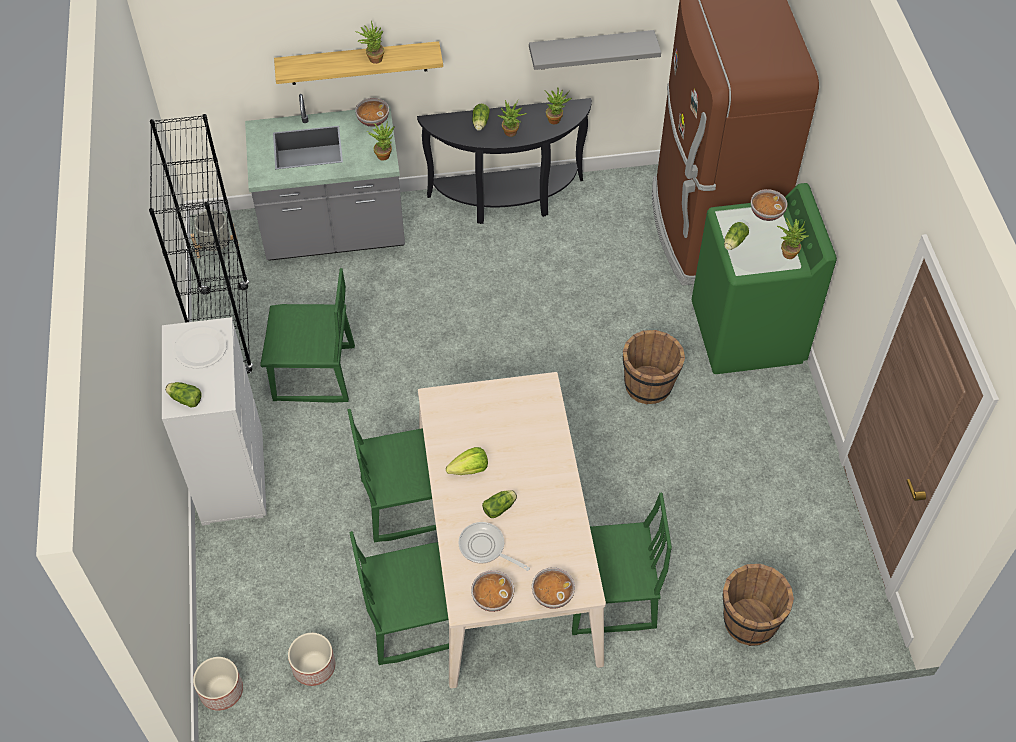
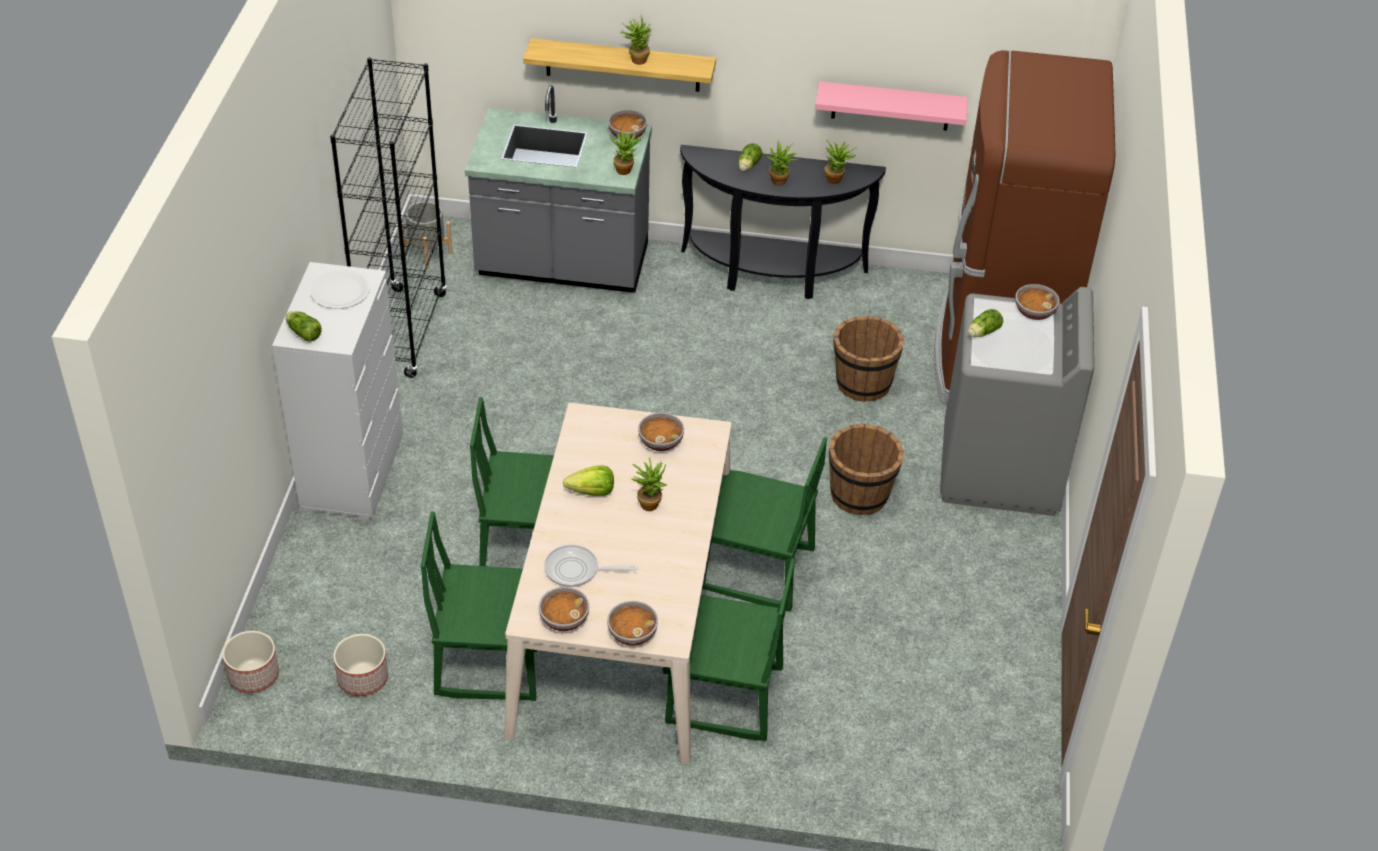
camera: 15 degrees right, 10 degrees down
(314, 375) = (482, 396): green chair -> green chair (756, 570)
(485, 548) = (576, 570): frying pan -> frying pan turned 45 degrees counterclockwise
(500, 507) = (611, 536): lettuce -> none
(507, 406) = (660, 442): none -> bowl
(590, 49) = (891, 106): grey shelf -> pink shelf
(747, 333) = (1000, 470): green washing machine -> grey washing machine
(749, 621) = (880, 763): brown bucket -> brown bucket (863, 383)
(787, 251) = (1043, 355): potted plant -> potted plant (649, 502)

